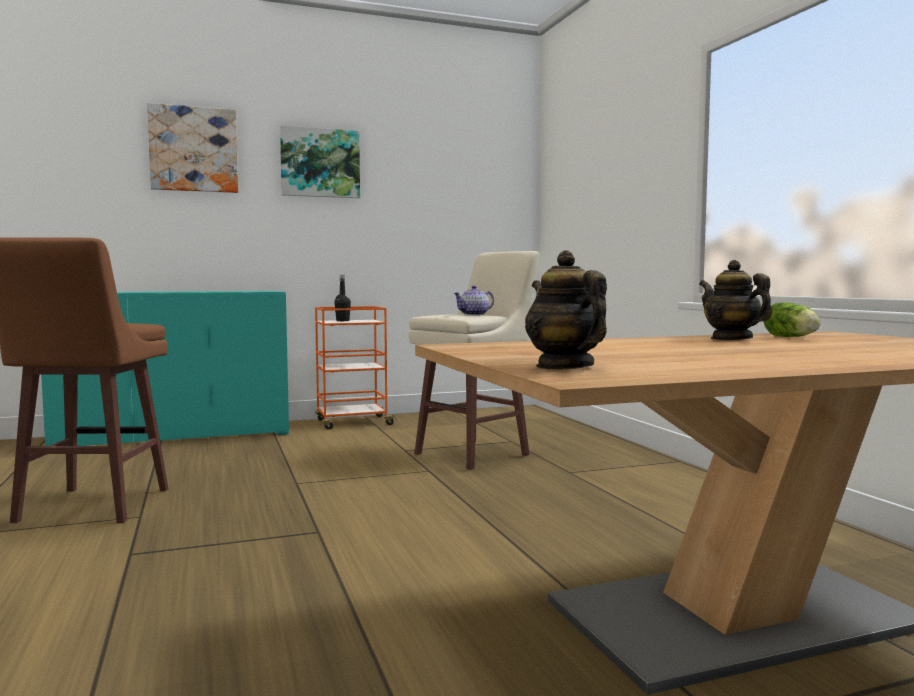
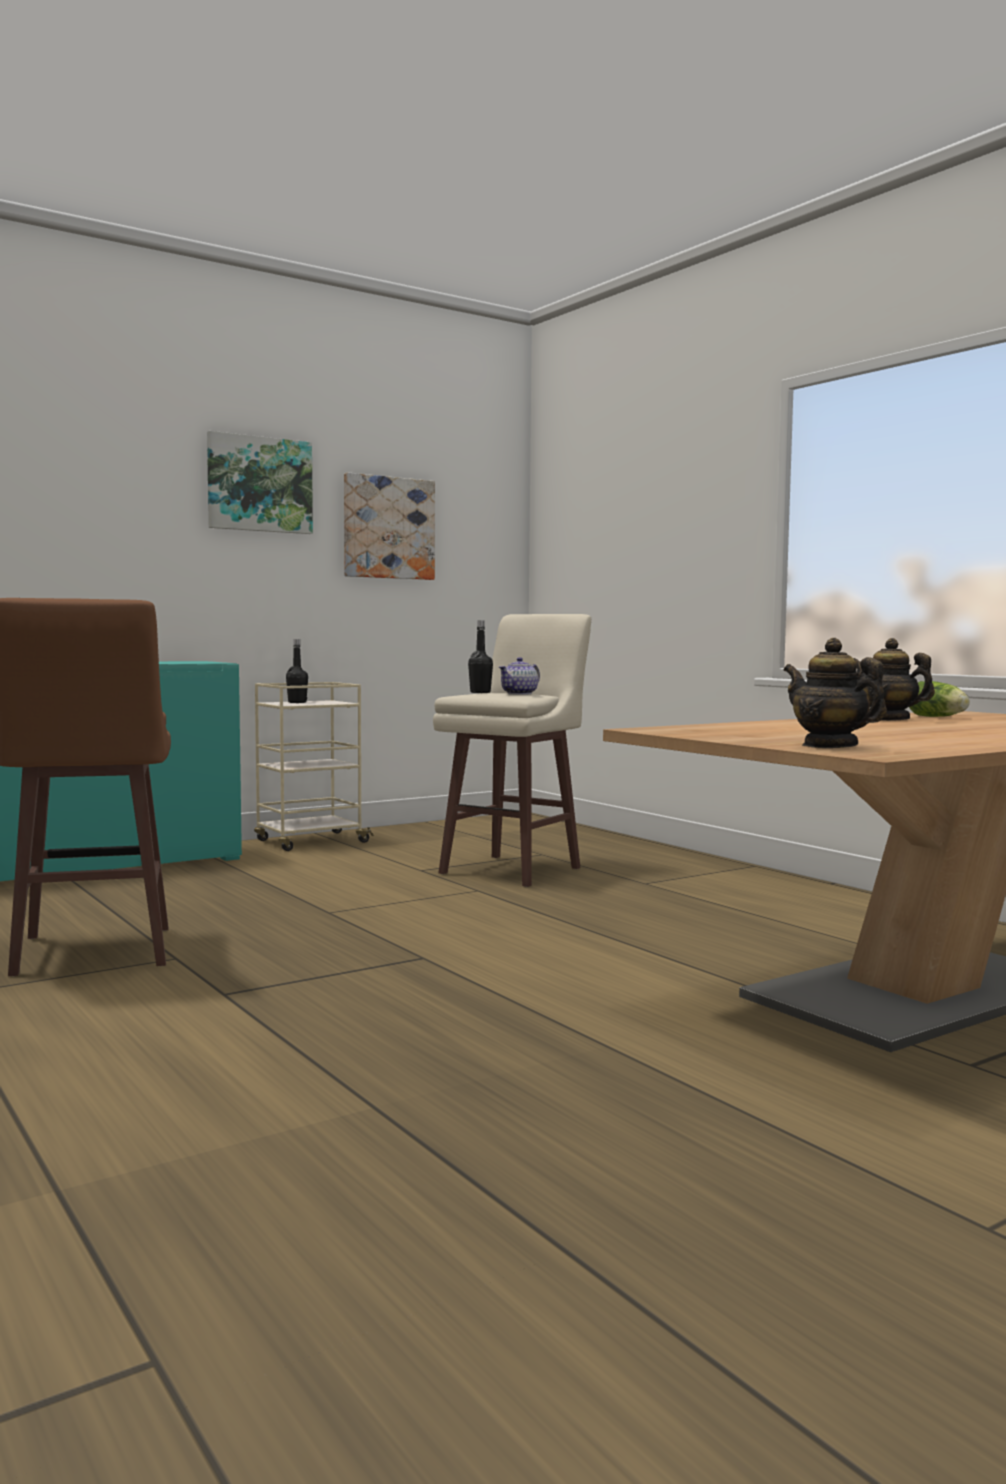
camera: 15 degrees left, 0 degrees up
(193, 149) = (90, 460): picture -> picture (388, 528)
(352, 423) = (310, 842): orange cart -> beige cart
(447, 313) = (480, 692): none -> black bottle

